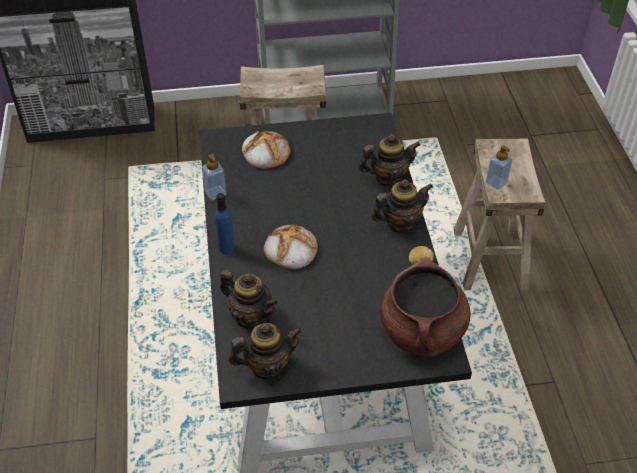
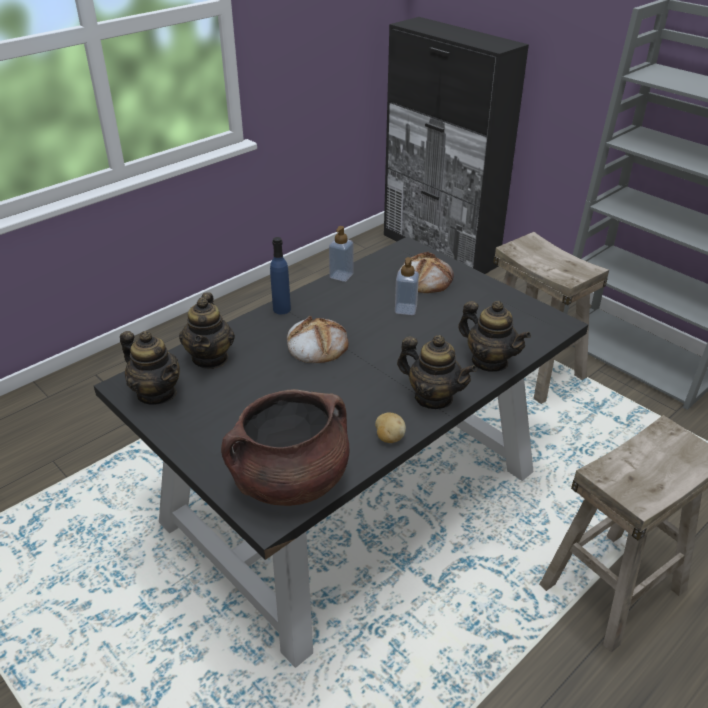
camera: 55 degrees right, 10 degrees down
(496, 182) = (618, 463): soap dispenser -> soap dispenser (405, 309)

